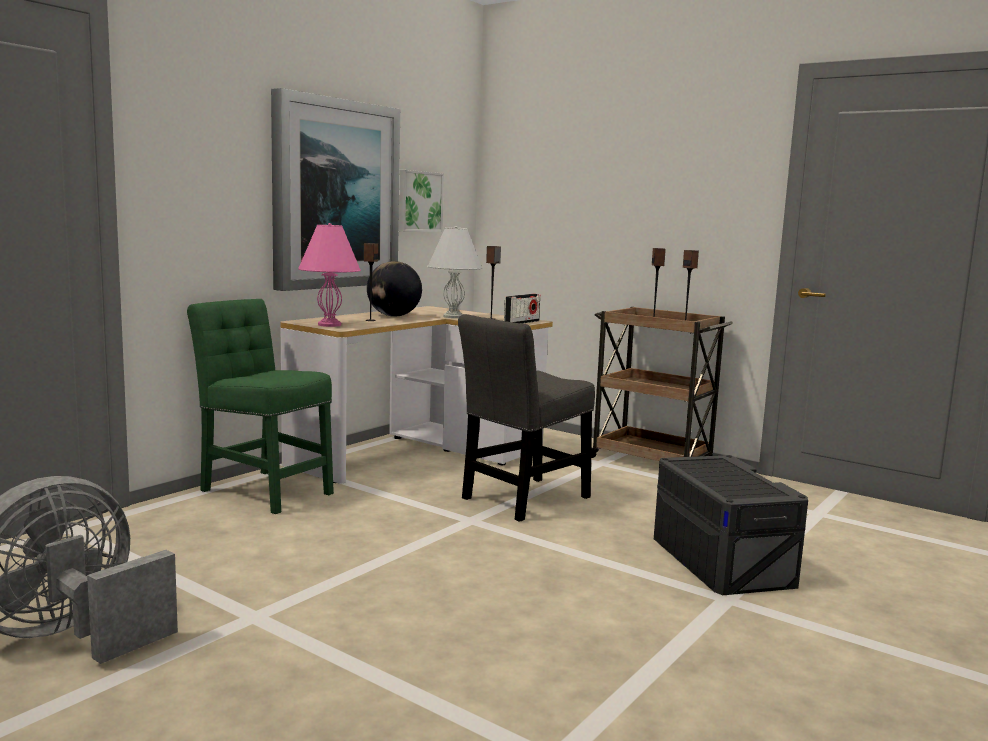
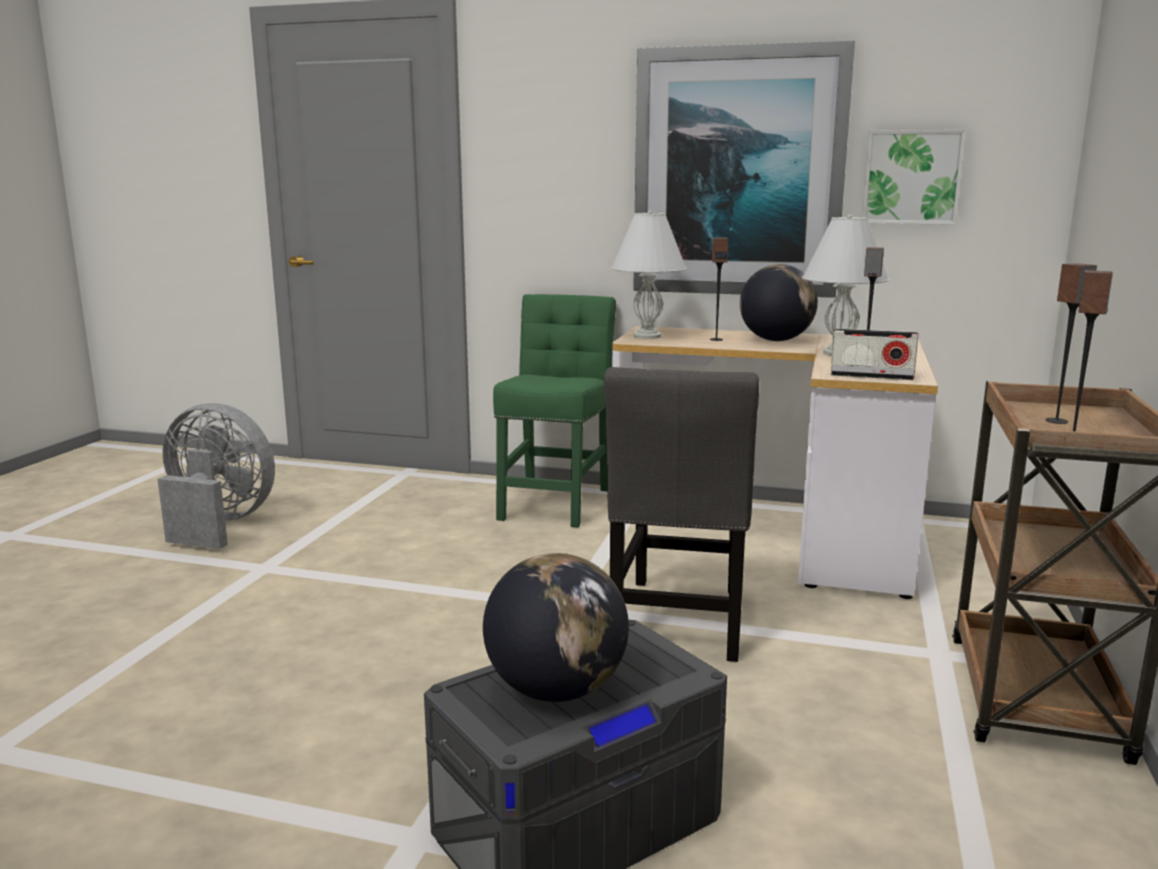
camera: 70 degrees right, 5 degrees up
(329, 325) = (647, 336): pink table lamp -> white table lamp
(522, 500) = (679, 623): grey chair -> grey chair turned 105 degrees counterclockwise
(737, 480) = (556, 690): none -> globe

